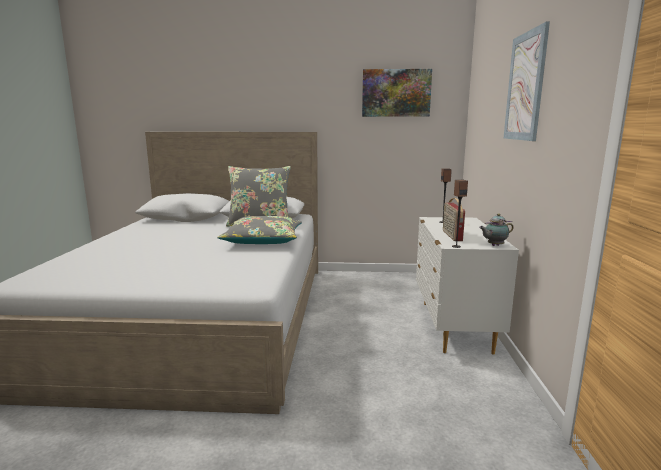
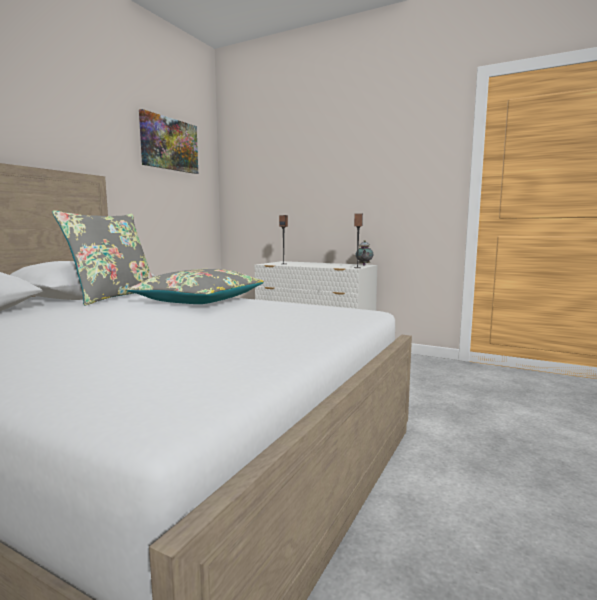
camera: 65 degrees left, 5 degrees down
(451, 236) = (327, 266): radio -> none
(525, 87) = (349, 150): picture -> none

